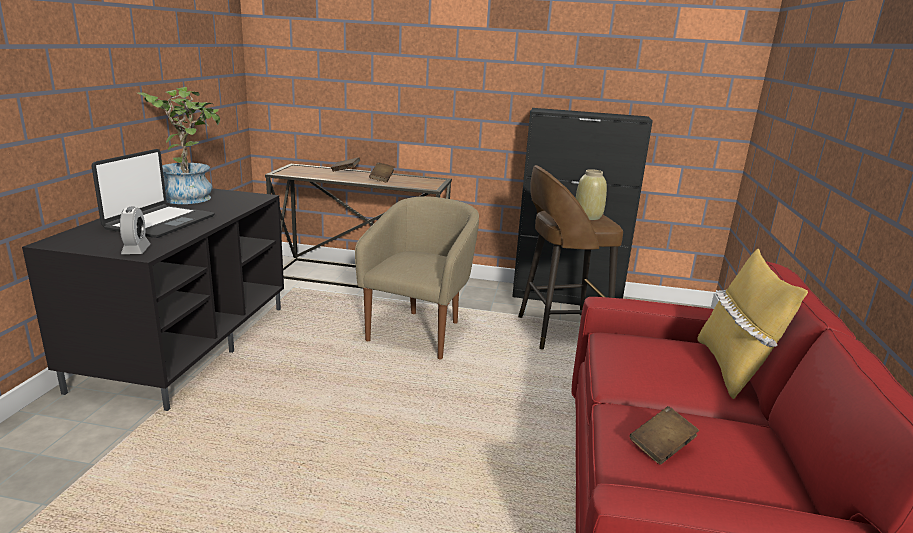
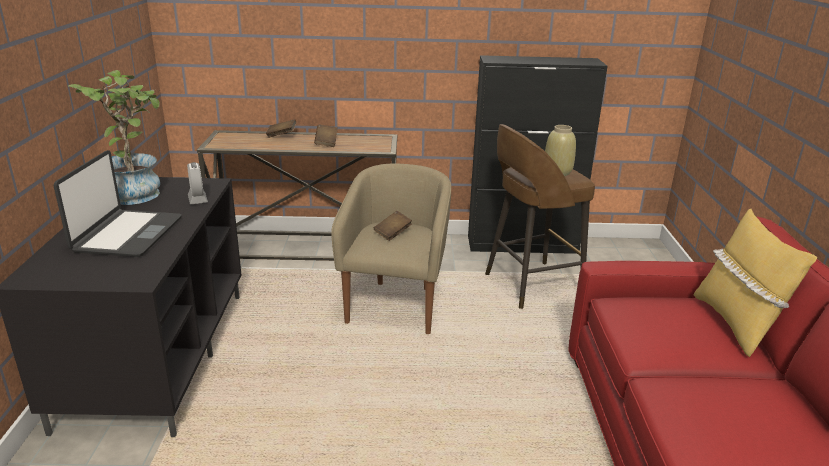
camera: 10 degrees left, 5 degrees up
(136, 250) = (127, 276): alarm clock -> alarm clock (197, 199)
(661, 447) = (711, 419): brown book -> brown book (393, 233)

